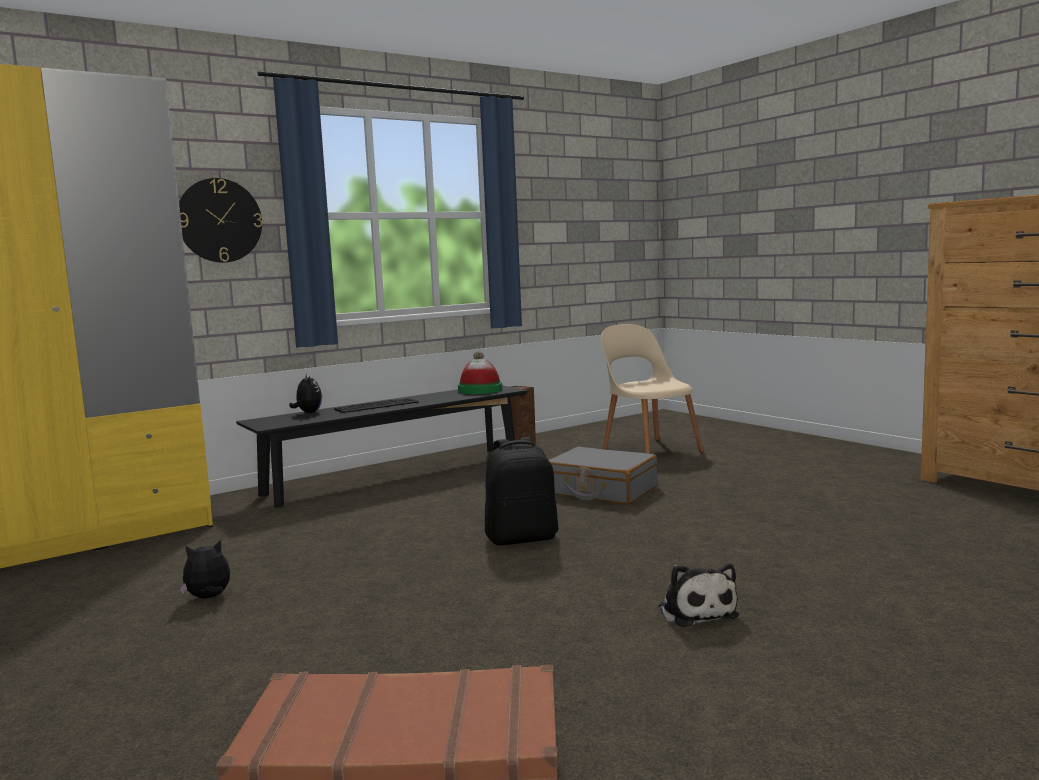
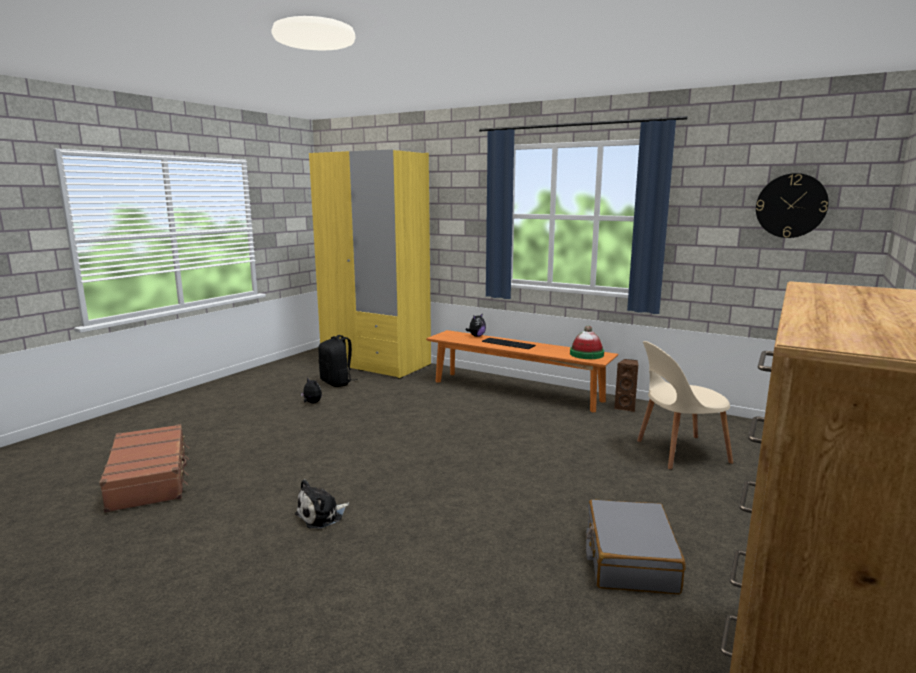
camera: 65 degrees right, 5 degrees up
(219, 220) = (461, 217): wall clock -> wall clock (791, 206)
(396, 475) = (516, 391): black bench -> orange bench
(522, 538) = (421, 447): black backpack -> black backpack (337, 383)
(601, 490) = (539, 453): grey suitcase -> grey suitcase (629, 559)
(649, 449) = (678, 452): beige chair -> beige chair turned 135 degrees counterclockwise

